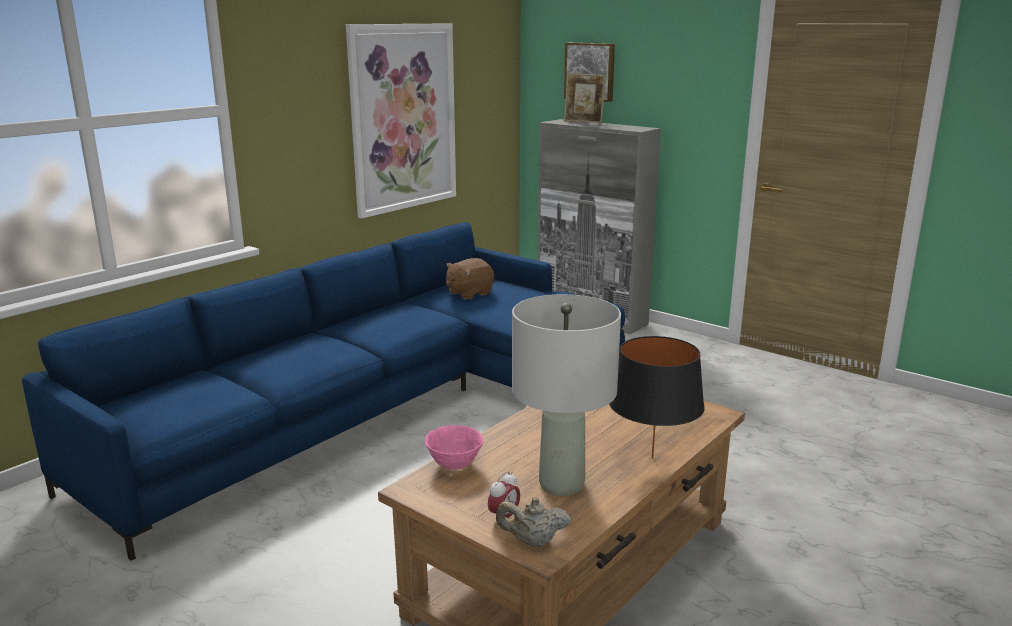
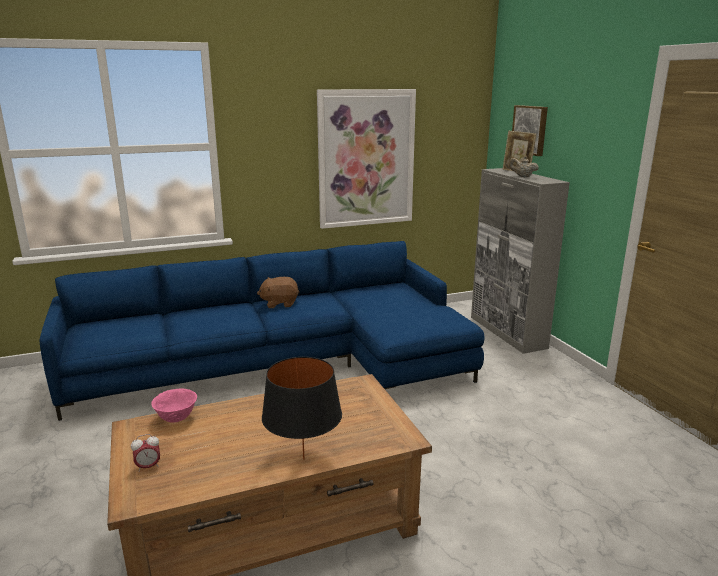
camera: 30 degrees right, 0 degrees up
(469, 293) = (374, 295): brown plush toy -> brown plush toy (279, 303)
(532, 541) = (137, 492): beige teapot -> beige teapot (522, 176)
(560, 484) = (215, 456): grey table lamp -> none

